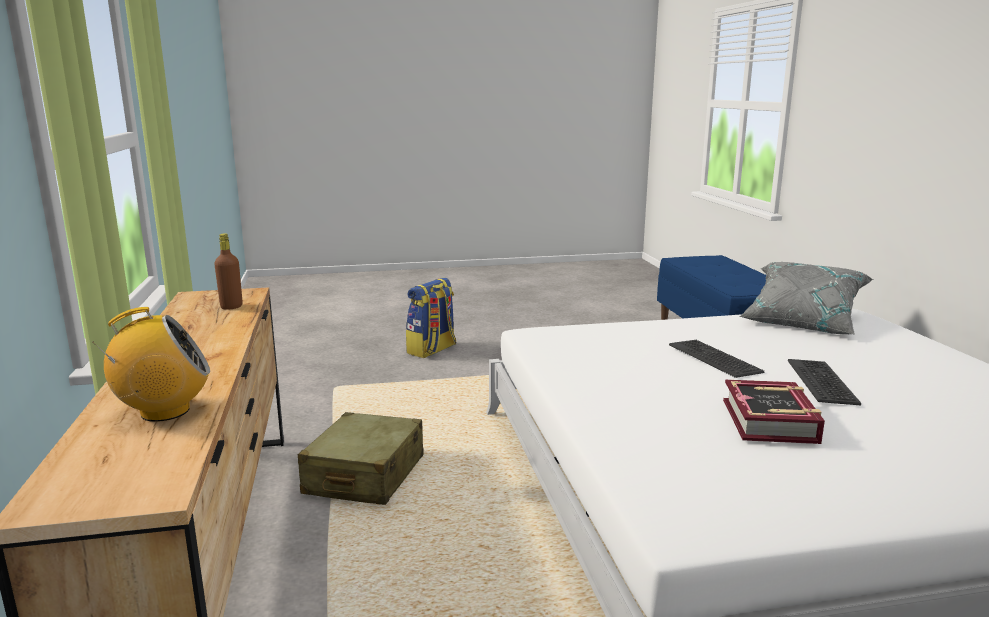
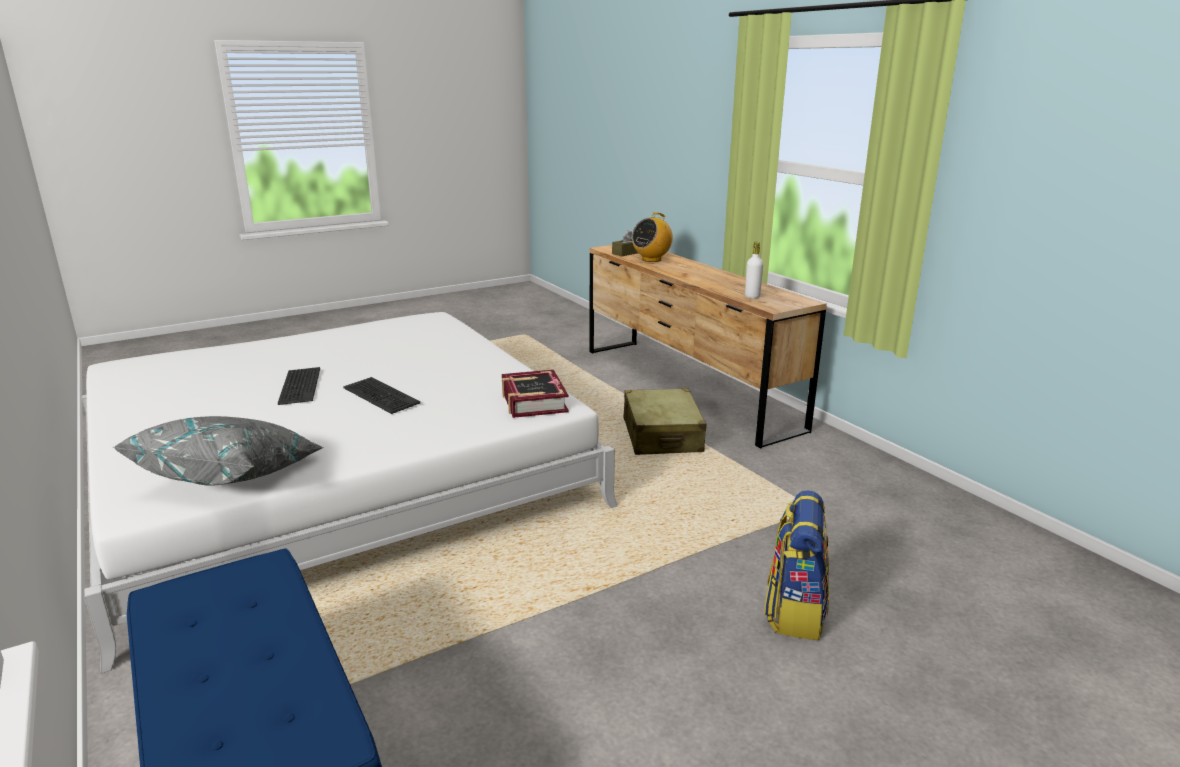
camera: 160 degrees right, 5 degrees up
(158, 451) = (626, 253): none -> brown tissue box
(231, 307) = (752, 296): brown bottle -> white bottle
(770, 421) = (364, 356): book -> book (533, 401)

